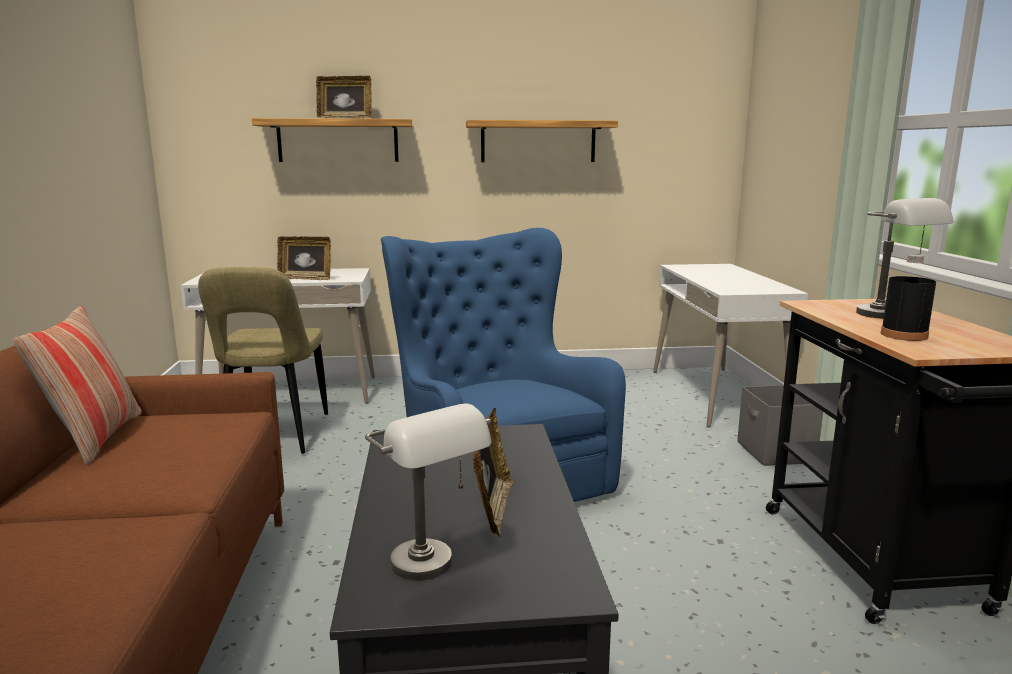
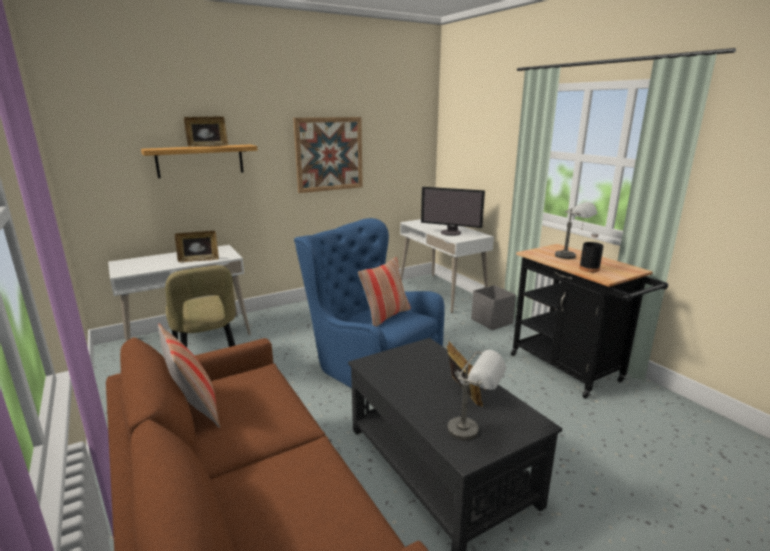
camera: 25 degrees left, 5 degrees up
(515, 387) = (386, 316): none -> pillow
(538, 141) = (329, 154): shelf -> picture
(730, 283) = (451, 233): none -> monitor

